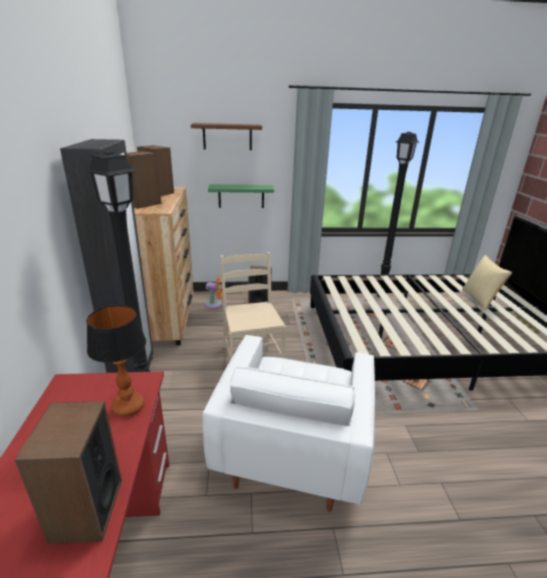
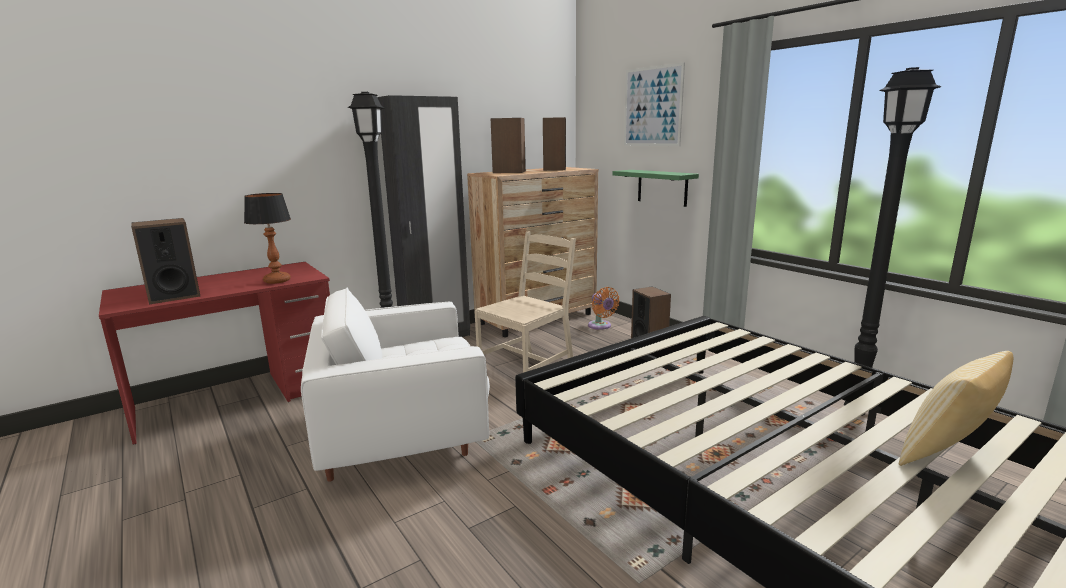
camera: 60 degrees right, 10 degrees down
(227, 136) = (652, 106): brown shelf -> picture

